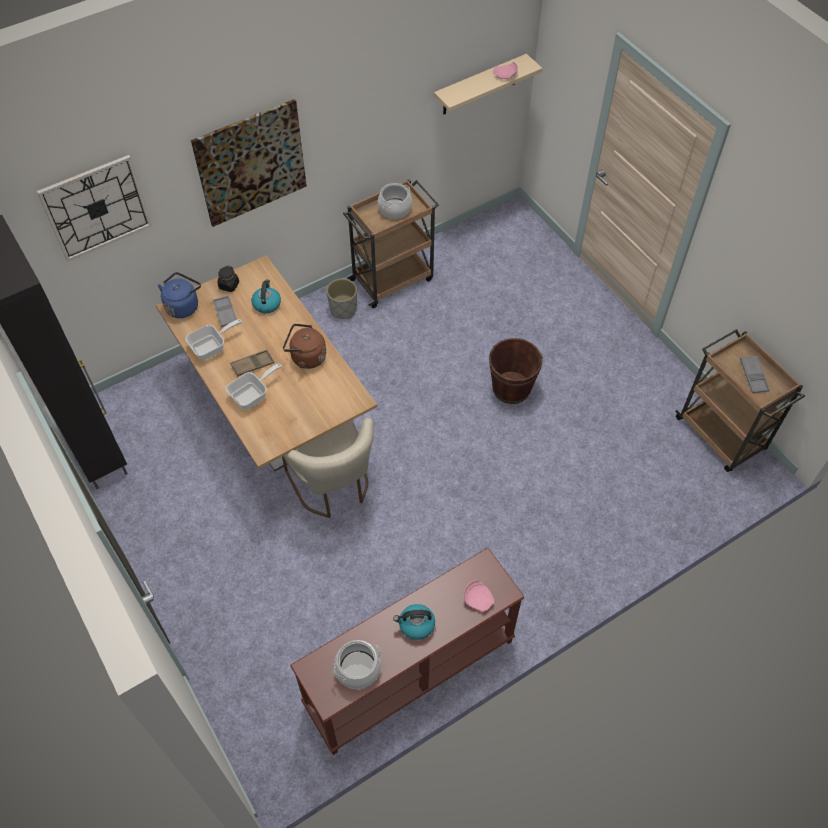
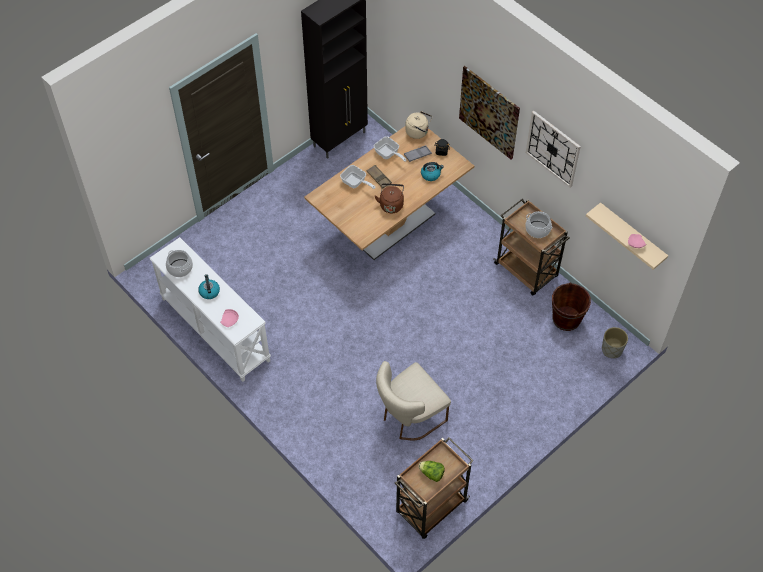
camera: 80 degrees right, 0 degrees up
(96, 208) = (415, 44): wall clock -> wall clock (553, 148)
(183, 306) = (418, 132): blue kettle -> beige kettle
(333, 486) = (338, 266): beige chair -> beige chair (409, 417)
(343, 309) = (488, 245): grey planter -> grey planter (612, 350)
(410, 674) = (214, 329): brown console table -> white console table
(511, 388) = (442, 361): brown bucket -> brown bucket (566, 319)
(753, 376) = (431, 474): grey tray -> lettuce

